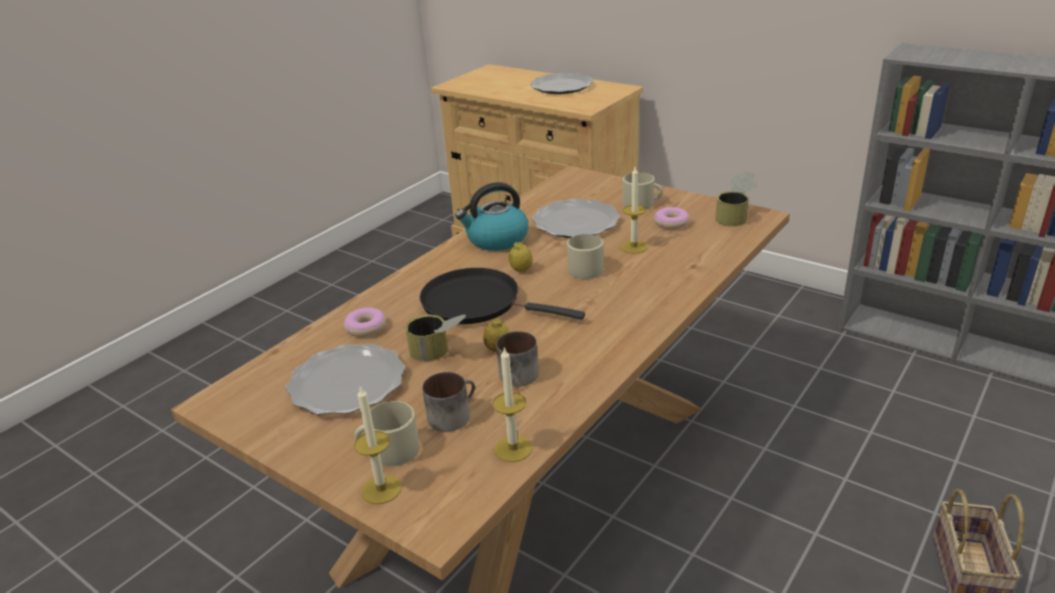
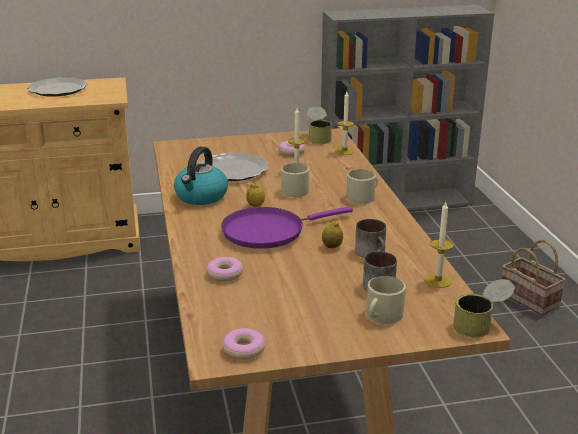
camera: 50 degrees left, 5 degrees down
(243, 407) = (244, 349): none -> donut
(348, 383) = (283, 303): plate -> none
(381, 489) = (417, 331): candle -> candle (344, 151)
(439, 353) = (303, 263): can -> can (481, 324)
(477, 303) = (268, 231): black frying pan -> purple frying pan
(642, 204) = (253, 148): beige mug -> beige mug (363, 197)

